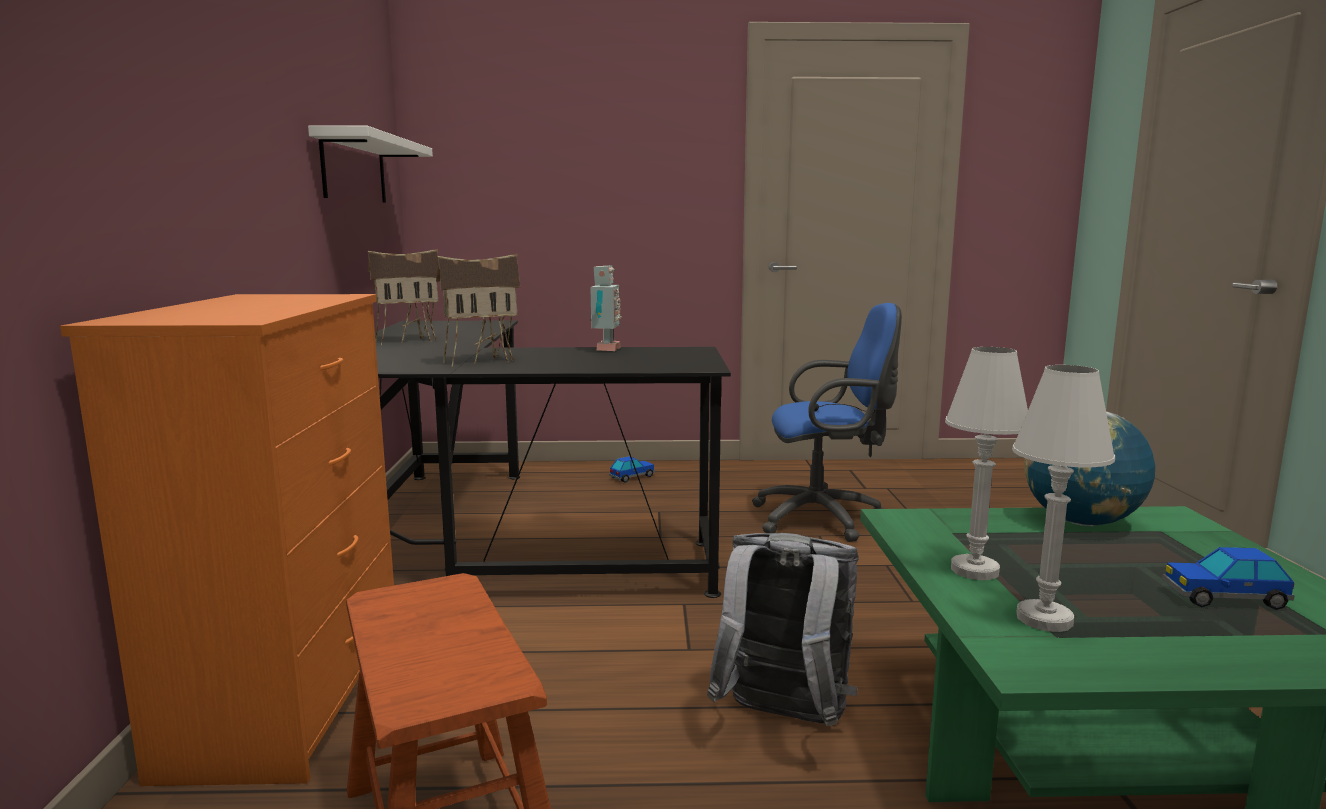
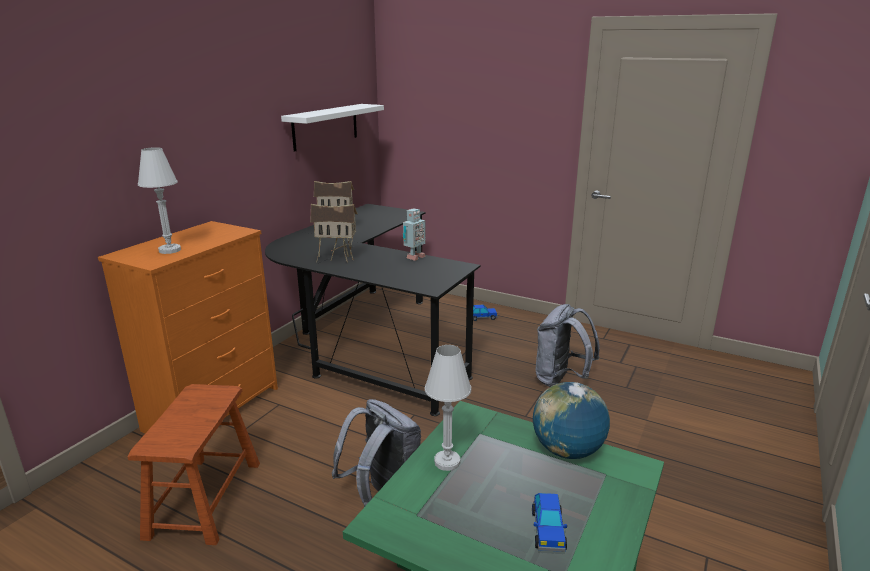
camera: 30 degrees right, 10 degrees up
(824, 519) = (561, 380): blue office chair -> grey backpack
(1044, 619) = (428, 503): white table lamp -> white table lamp (169, 250)
(1224, 598) = (548, 530): toy car -> toy car turned 120 degrees counterclockwise

